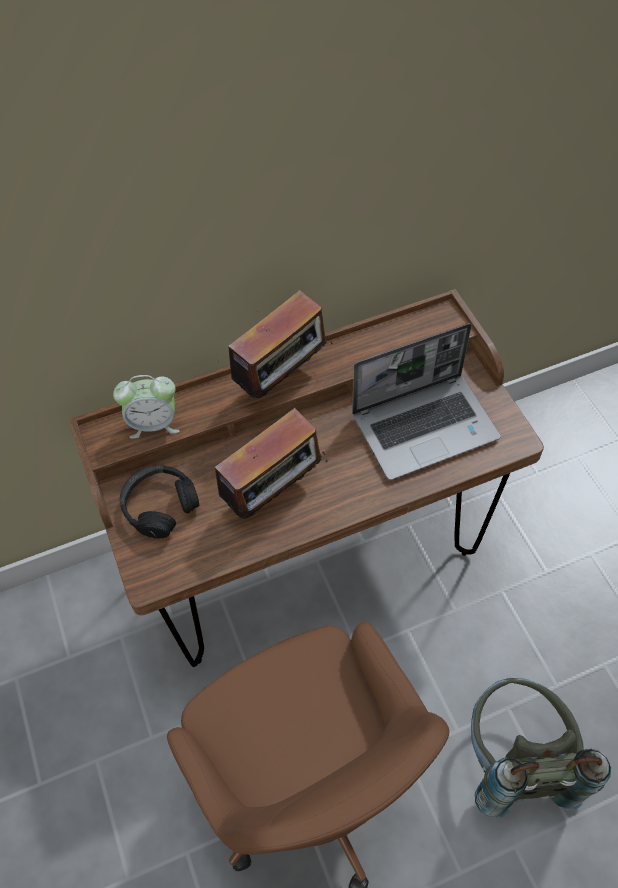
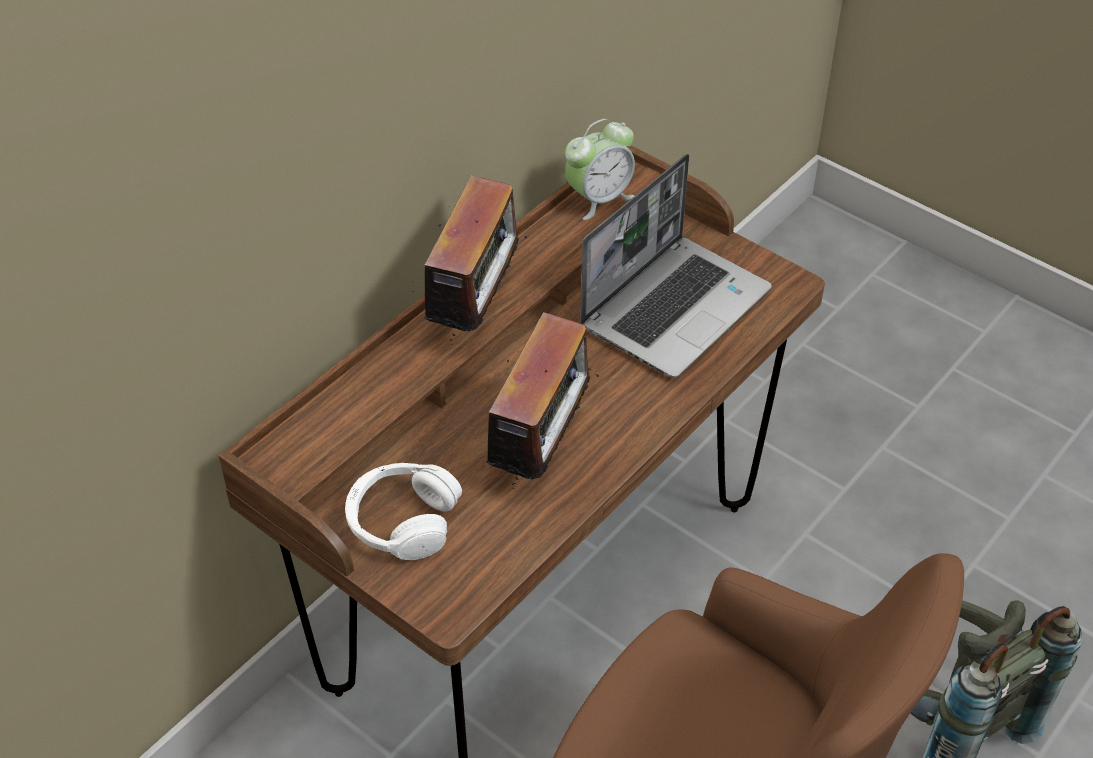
camera: 30 degrees left, 10 degrees down
(154, 423) = (341, 418): alarm clock -> alarm clock (599, 198)
(160, 506) = (402, 521): black headphones -> white headphones

